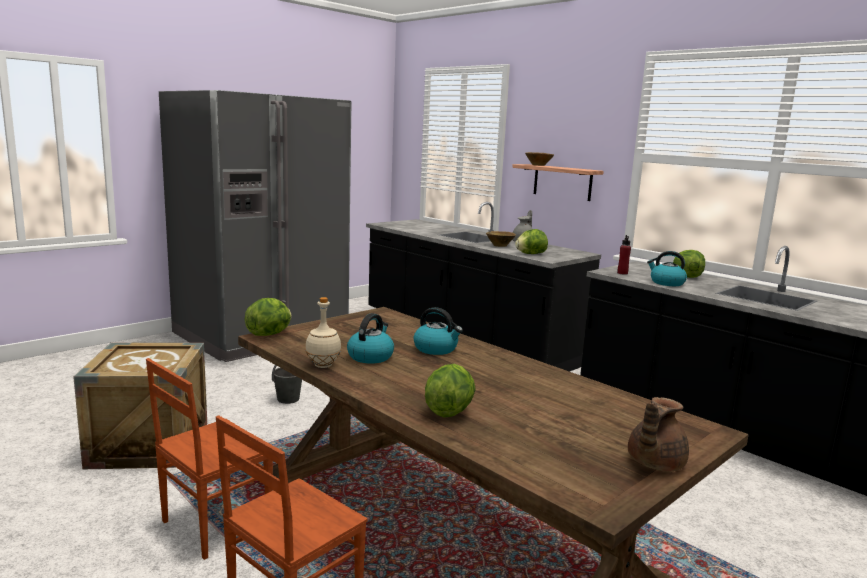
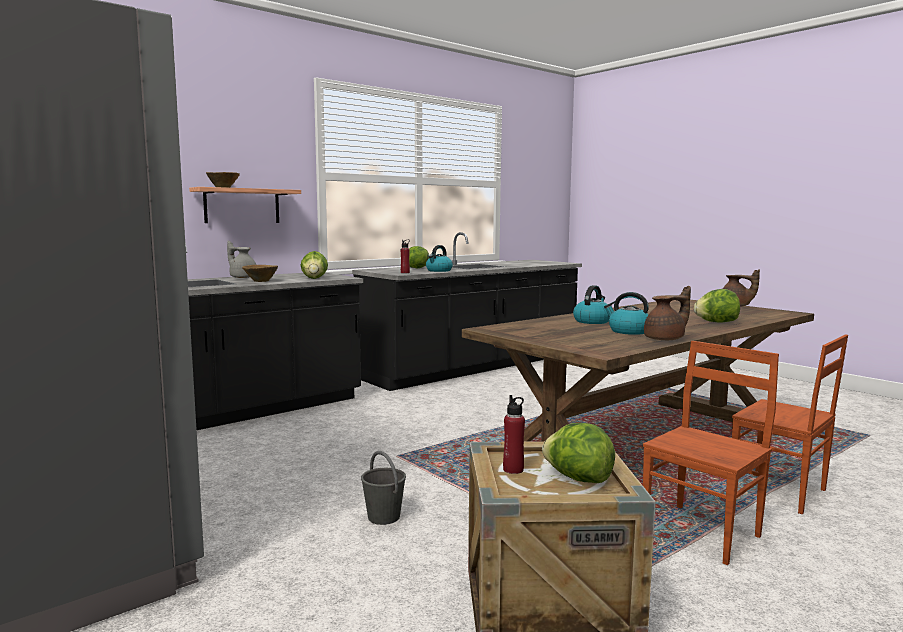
camera: 85 degrees left, 5 degrees down
(155, 352) = (513, 469): none -> red bottle
(214, 524) = (703, 533): brown chair -> brown chair turned 90 degrees counterclockwise
(270, 334) = (592, 352): lettuce -> lettuce (578, 479)
(322, 365) = (666, 339): beige bottle -> brown teapot

